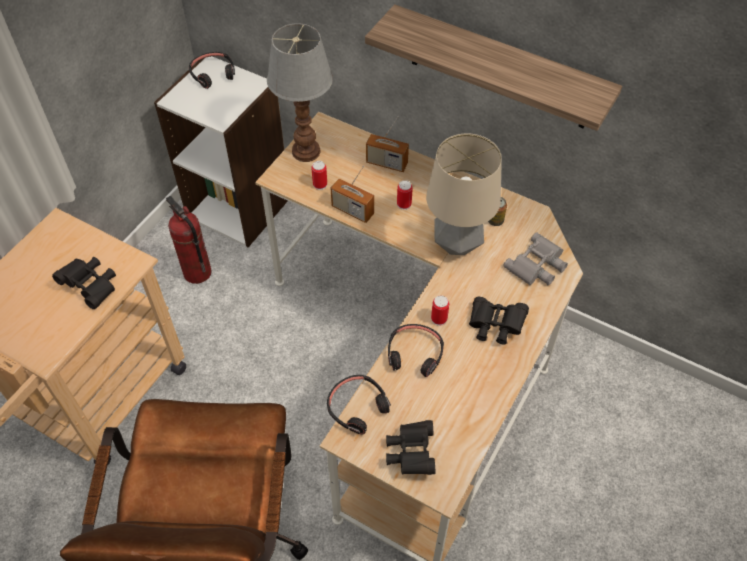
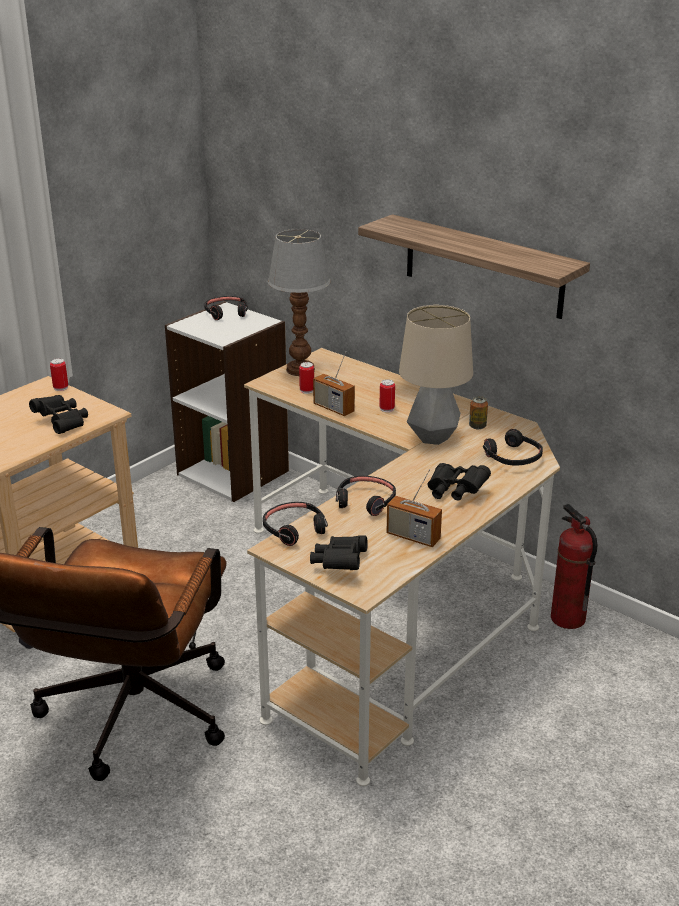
camera: 10 degrees right, 25 degrees down
(197, 273) = (174, 515): fire extinguisher -> fire extinguisher (567, 619)
(387, 163) = (378, 383): radio -> radio (413, 537)
(439, 319) = (398, 482): can -> can (60, 388)
(538, 265) = (513, 457): grey binoculars -> black headphones

